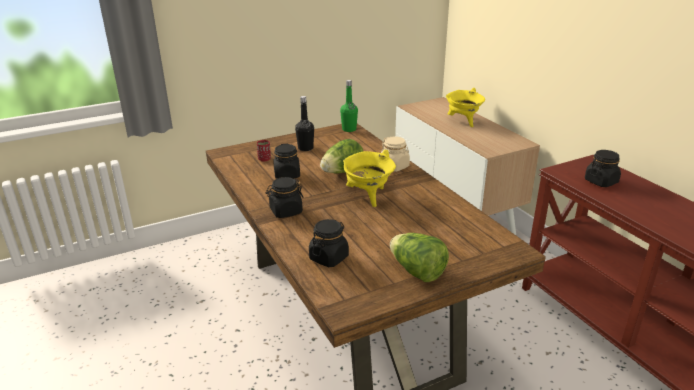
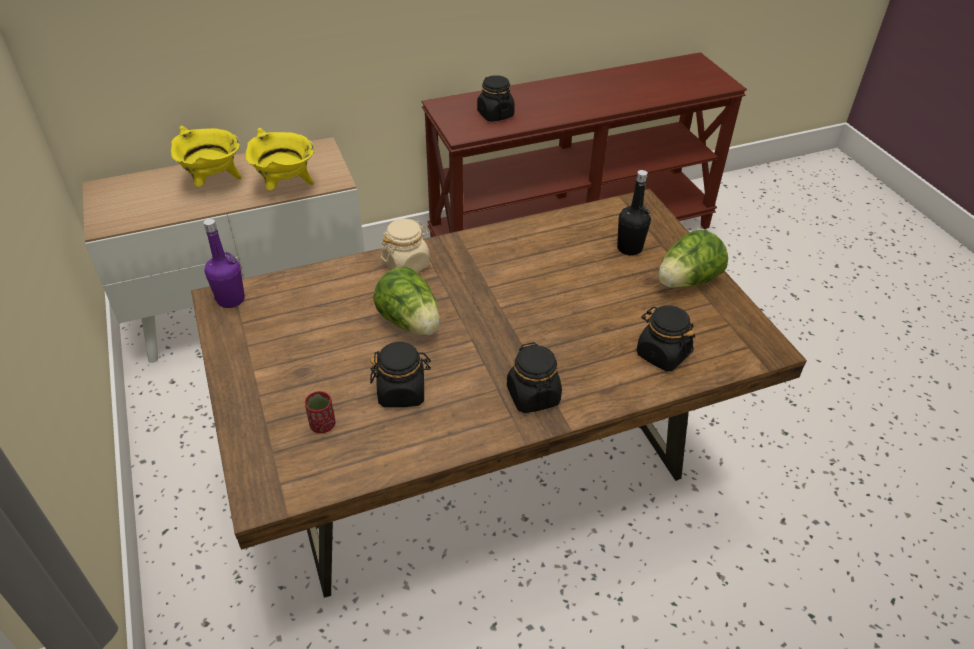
camera: 85 degrees left, 15 degrees up
(305, 148) = (294, 363): black bottle -> black bottle (629, 248)
(349, 129) = (231, 299): green bottle -> purple bottle
(368, 196) = (499, 302): yellow cooking pot -> yellow cooking pot (286, 186)

